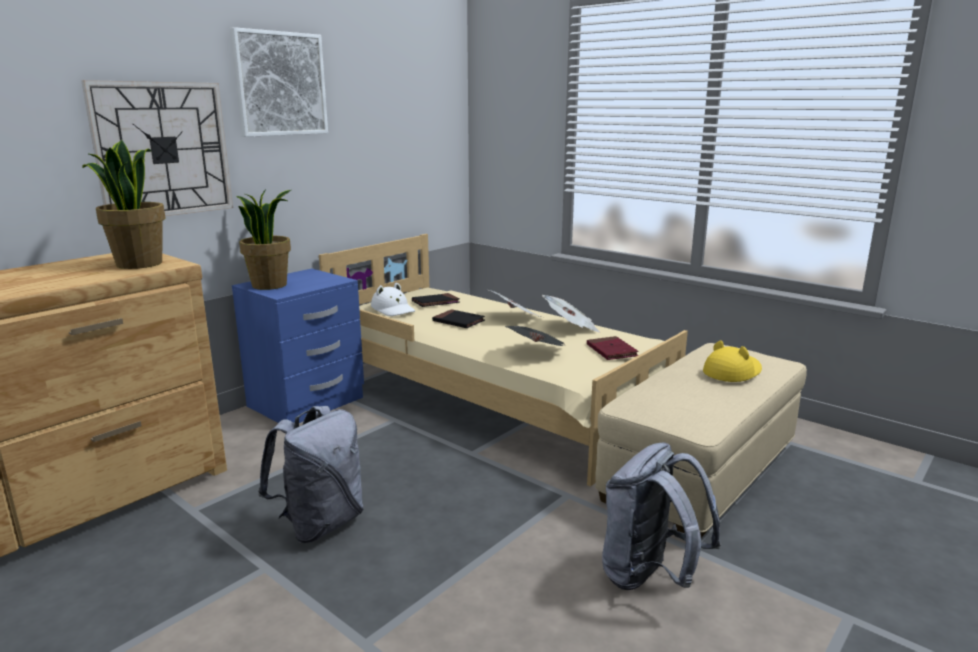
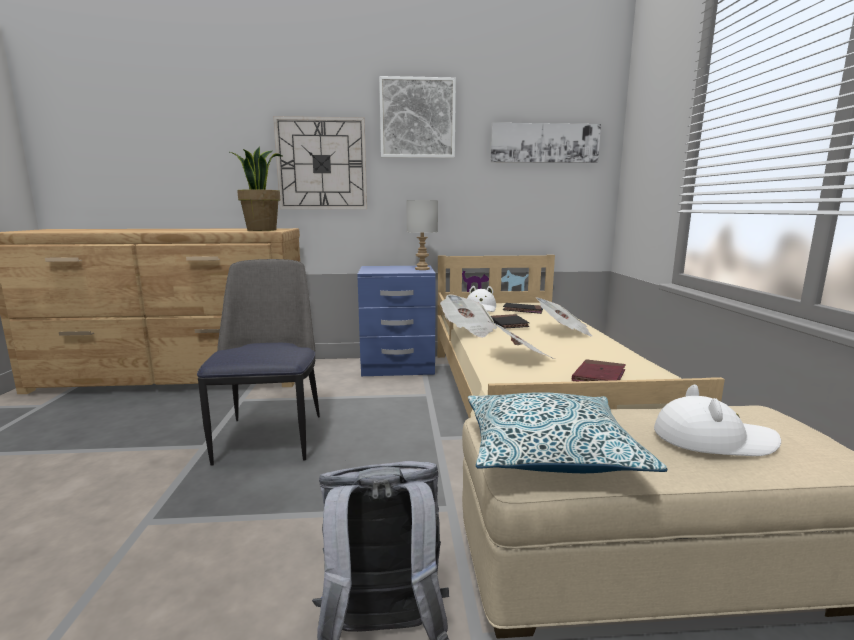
camera: 45 degrees right, 5 degrees down
(270, 285) = (378, 268): potted plant -> none
(320, 524) = (270, 436): grey backpack -> chair
(325, 276) = (422, 269): none -> grey table lamp
(407, 112) = (544, 143): none -> picture
(571, 328) = (601, 350): newspaper -> newspaper (468, 330)
(689, 409) = (549, 451): none -> pillow
(732, 372) = (713, 440): yellow hat -> white hat

